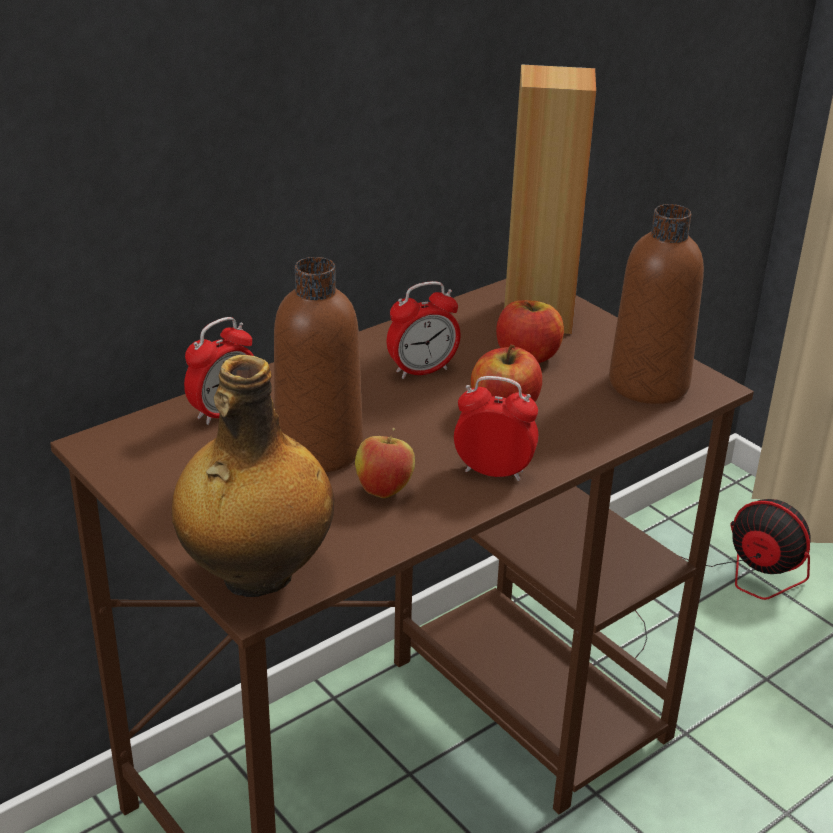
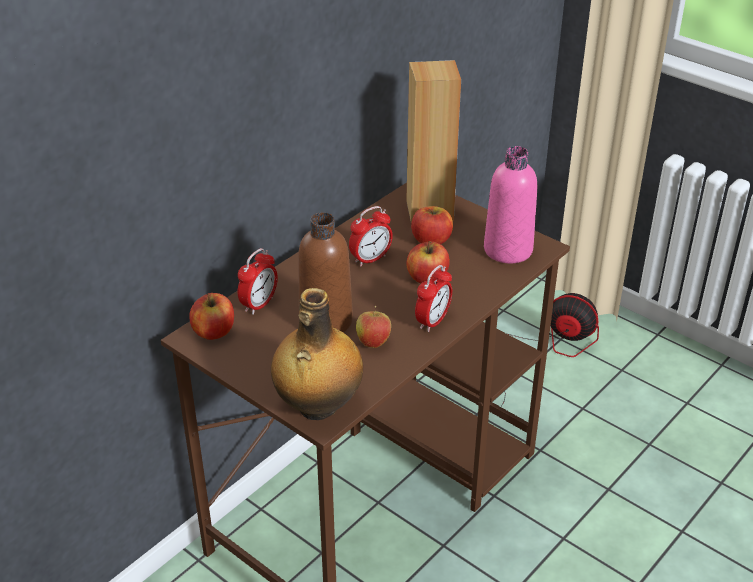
camera: 10 degrees left, 5 degrees up
(137, 441) = (214, 331): none -> apple
(493, 472) = (433, 321): alarm clock -> alarm clock turned 120 degrees clockwise
(648, 384) = (508, 250): brown bottle -> pink bottle

